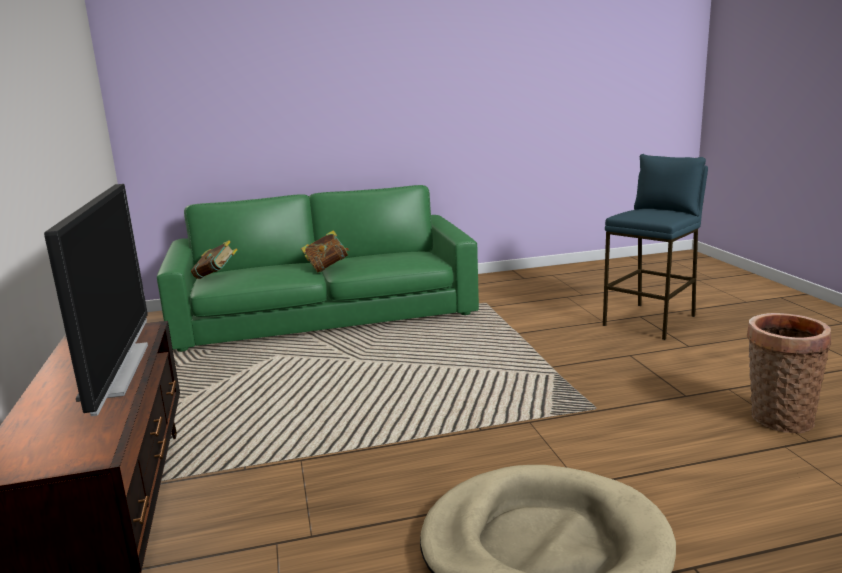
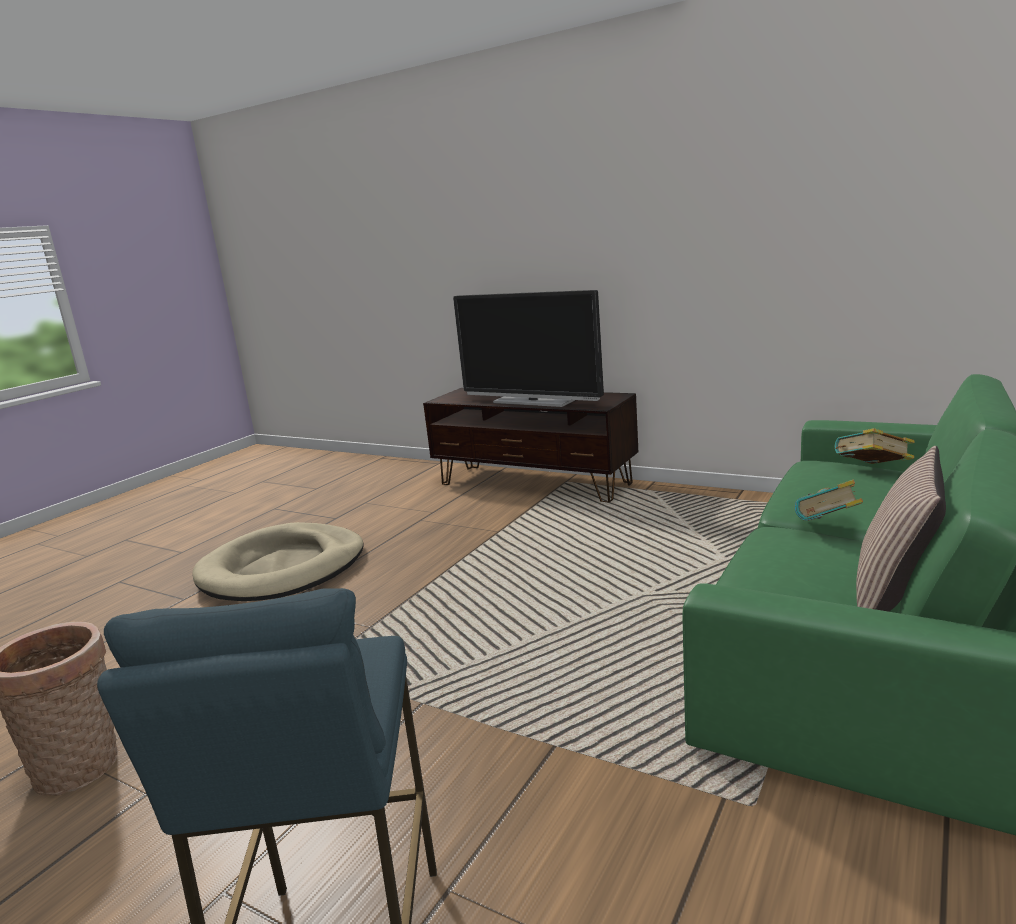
camera: 135 degrees right, 0 degrees up
(389, 252) = (895, 600): none -> pillow

